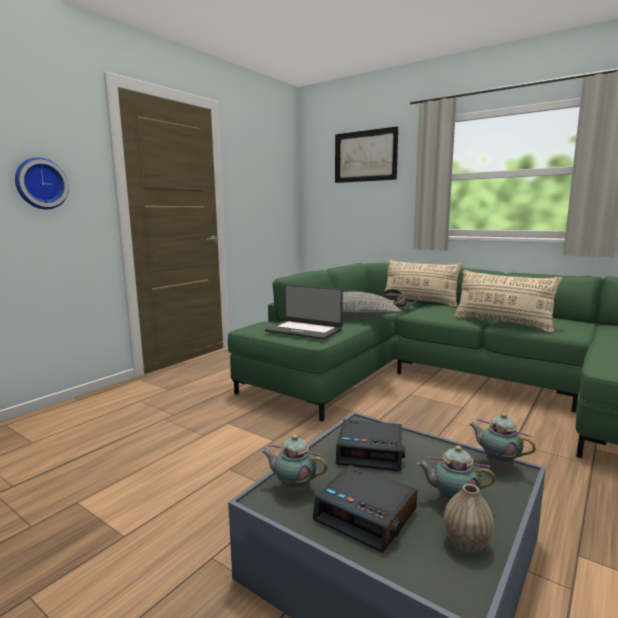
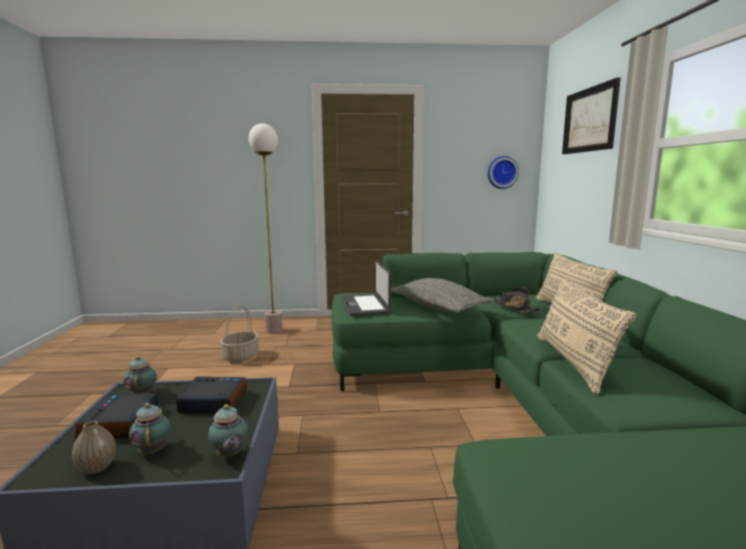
camera: 50 degrees right, 0 degrees up
(40, 184) = (260, 170): wall clock -> wall clock (502, 172)
(116, 407) = (273, 330): none -> floor lamp
(149, 444) = (241, 356): none -> basket
(371, 452) = (213, 402): alarm clock -> alarm clock turned 120 degrees clockwise
(497, 463) = (230, 455): teapot -> teapot turned 150 degrees clockwise

